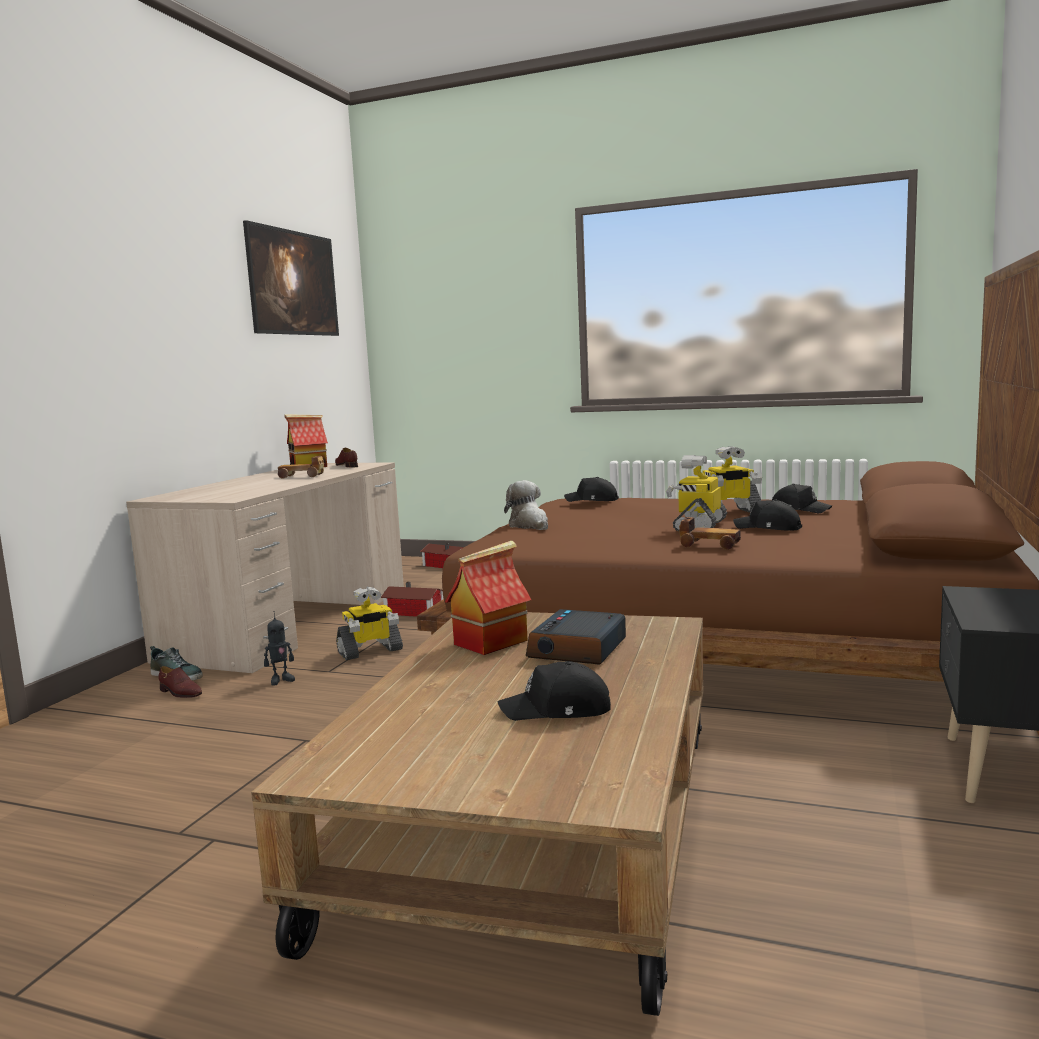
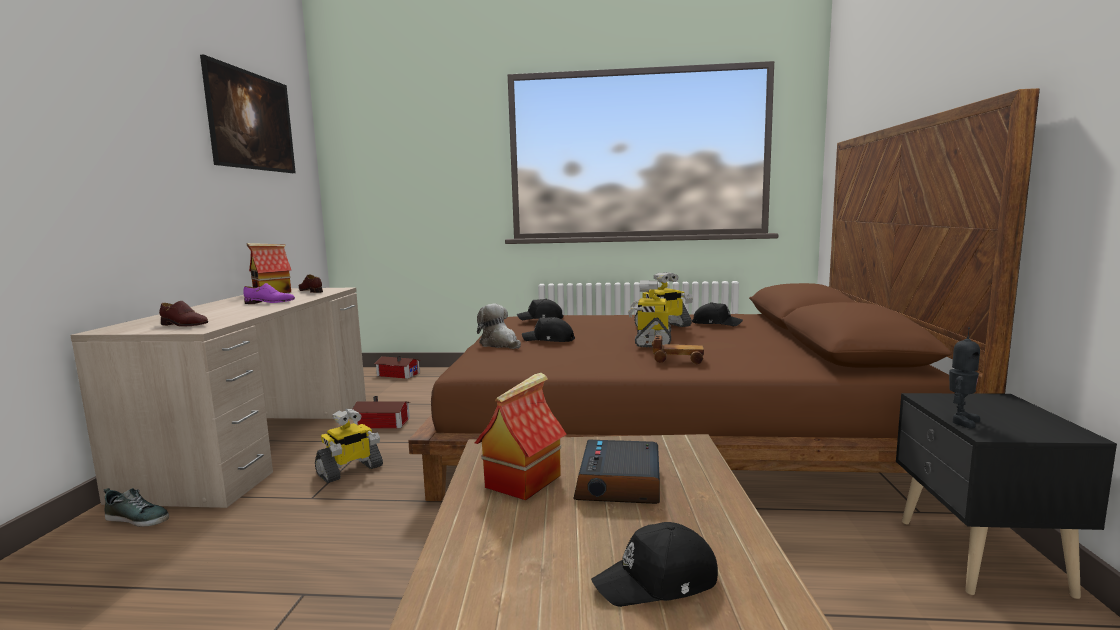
camera: 15 degrees left, 0 degrees up
(180, 693) = (143, 542): brown shoe -> brown shoe (184, 325)
(281, 680) = (261, 514): toy robot -> toy robot (961, 421)
(302, 476) = (270, 302): toy car -> purple shoe
(768, 528) = (709, 341): black cap -> black cap (549, 340)

